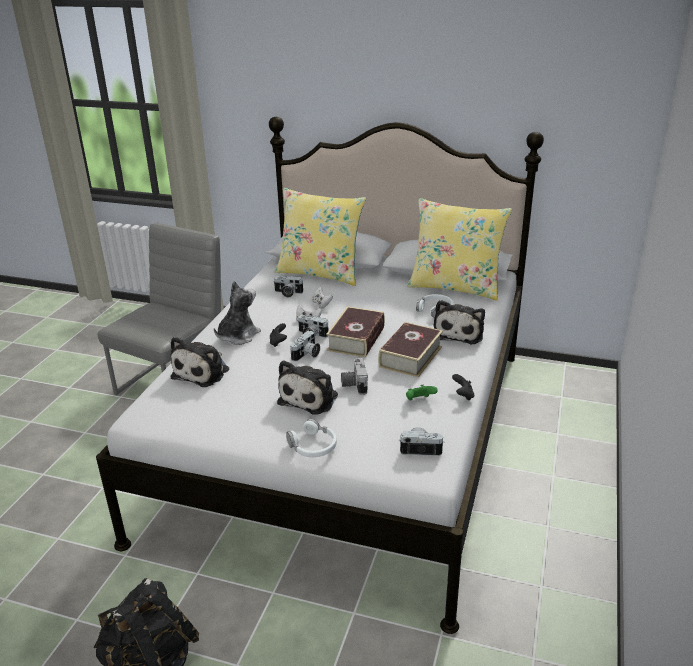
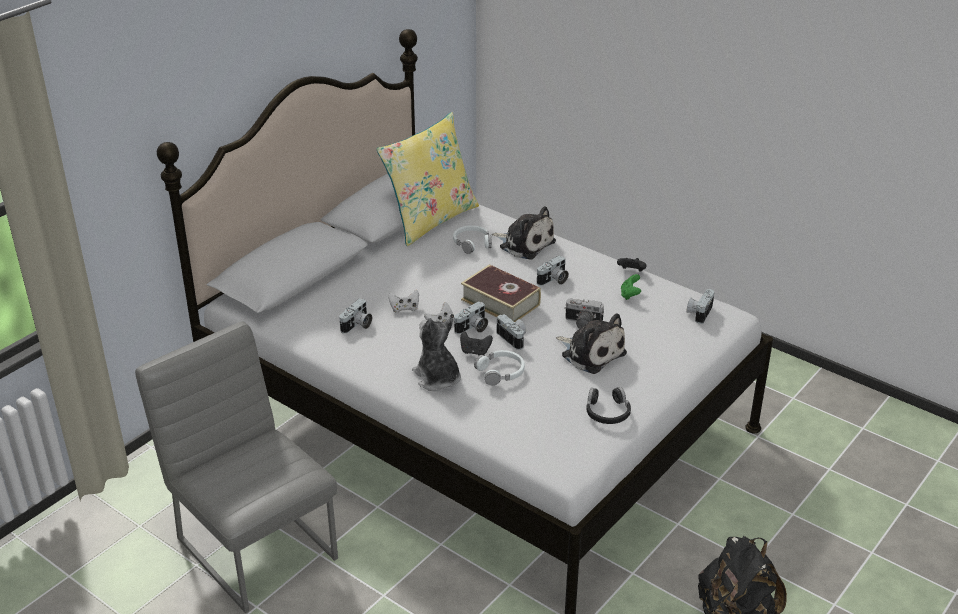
camera: 70 degrees left, 5 degrees up
(203, 372) = (503, 413): plush toy -> none
(224, 422) = (607, 412): none -> black headphones
(313, 446) = (670, 366): white headphones -> white headphones (501, 372)
(320, 273) = (322, 293): yellow pillow -> none
(410, 356) = (553, 280): book -> camera

